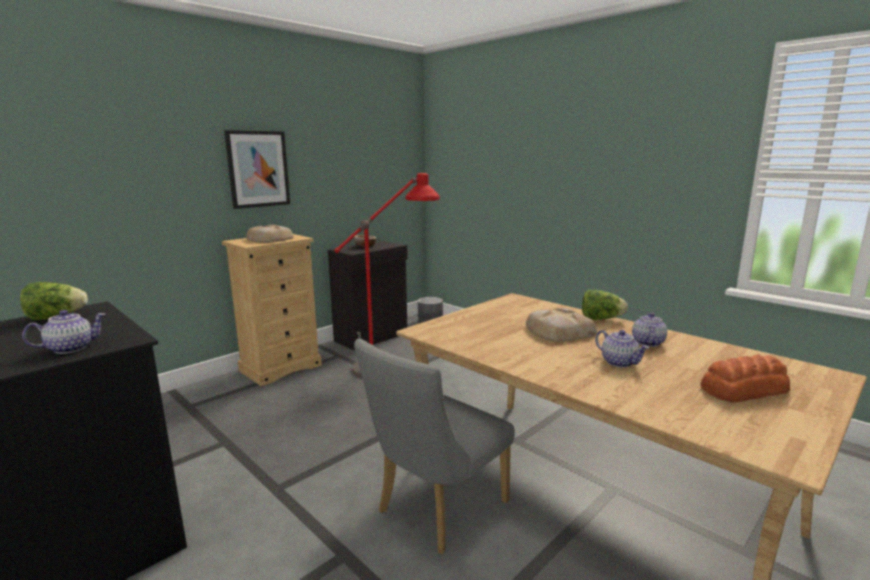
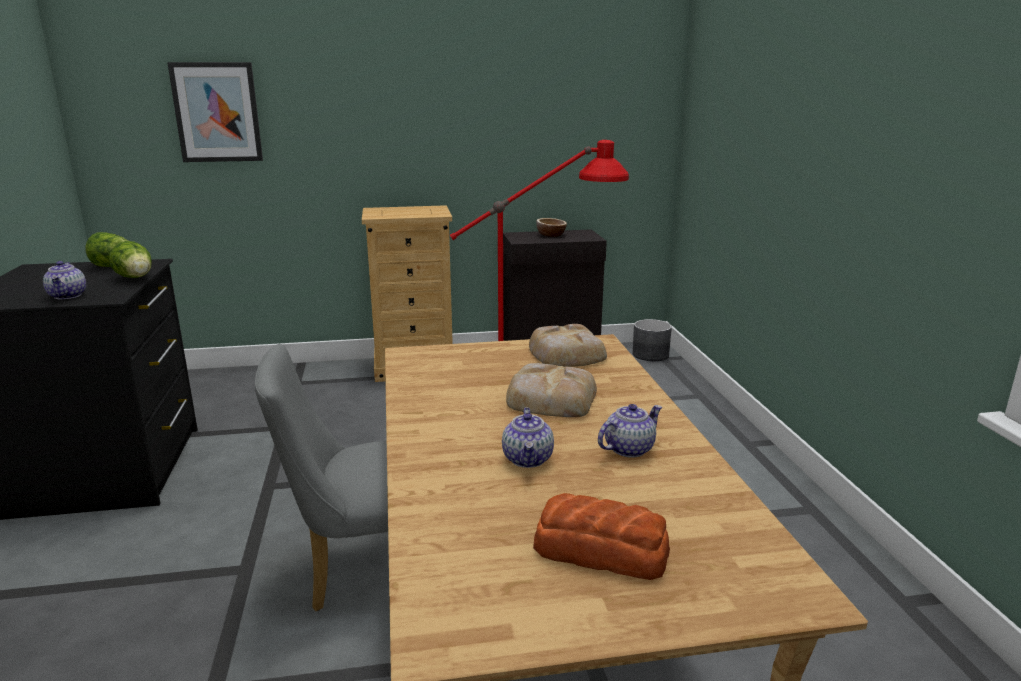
camera: 35 degrees right, 5 degrees up
(71, 348) = (68, 296): teapot -> teapot turned 75 degrees clockwise
(258, 169) = (415, 124): picture -> picture (217, 112)
(270, 239) = (407, 212): bread -> bread (566, 354)
(601, 319) = (644, 400): lettuce -> lettuce (136, 278)

